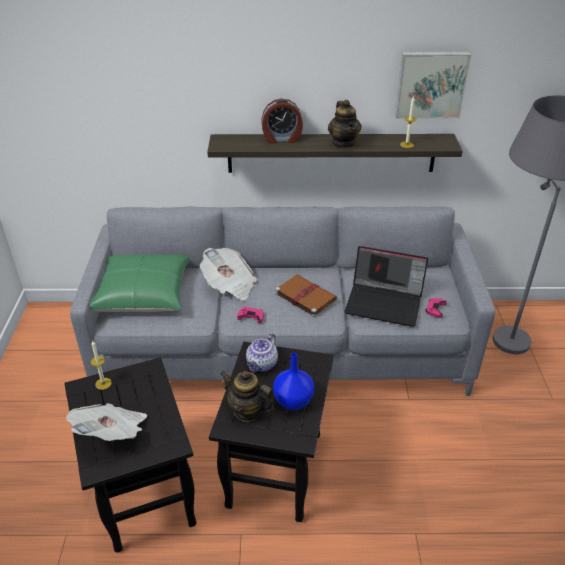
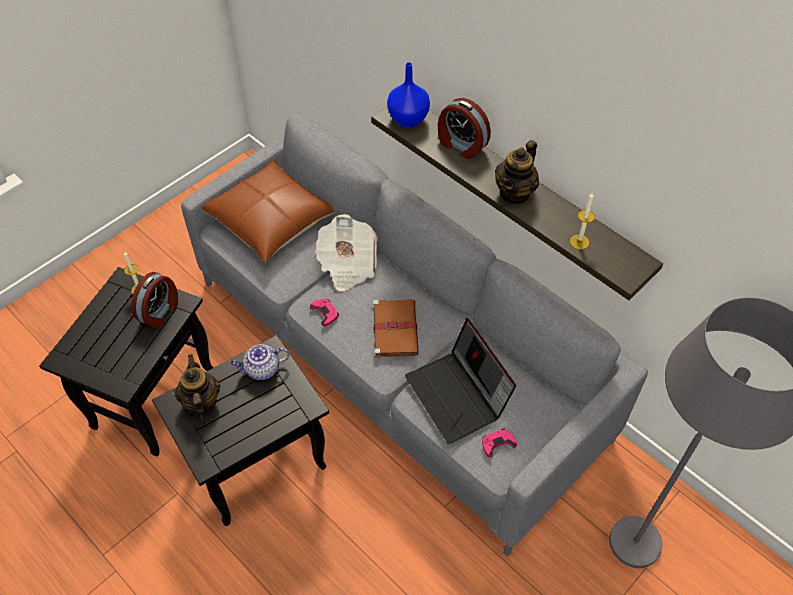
camera: 45 degrees right, 15 degrees up
(112, 433) = (99, 339): newspaper -> none
(140, 384) = (160, 312): none -> alarm clock
(143, 293) = (271, 220): green pillow -> brown pillow
(294, 401) = (242, 425): blue vase -> blue vase (408, 120)
(430, 84) = (642, 187): picture -> none

